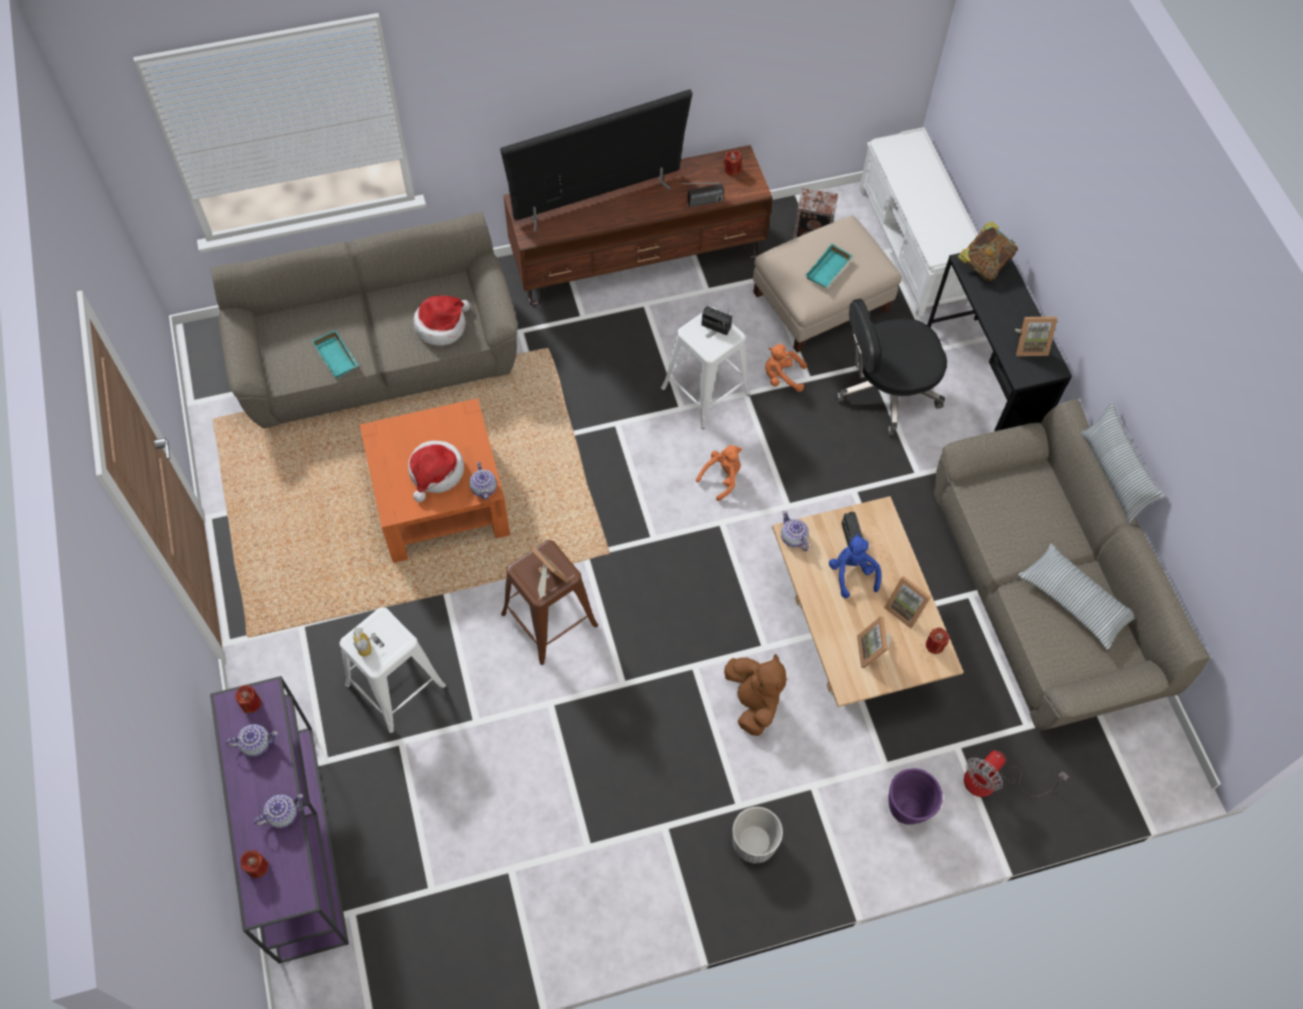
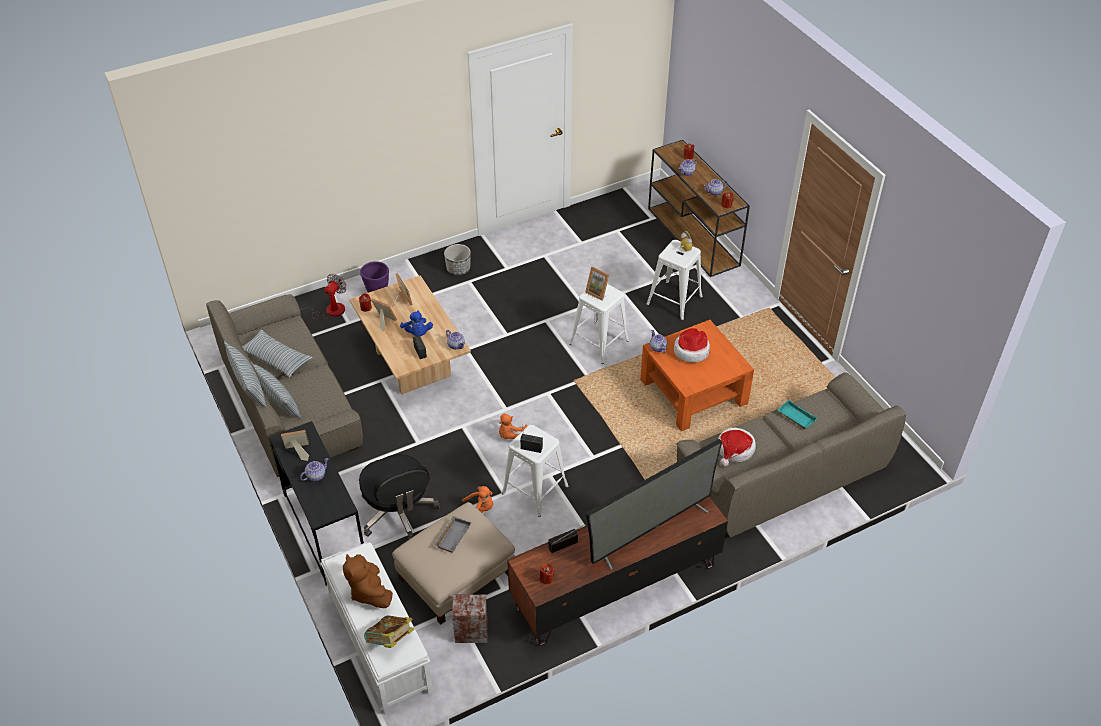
camera: 170 degrees right, 15 degrees down
(295, 838) = (694, 237): purple console table -> brown console table
(549, 619) = (599, 342): brown stool -> white stool
(753, 701) = (468, 324): brown plush toy -> brown plush toy (369, 592)
(829, 270) = (452, 536): turquoise tray -> grey tray
(886, 391) = (398, 513): black office chair -> black office chair turned 90 degrees clockwise
(984, 264) = (329, 508): book -> book (390, 640)
(1004, 308) = (315, 476): none -> teapot
(1064, 521) = (277, 401): none -> pillow

